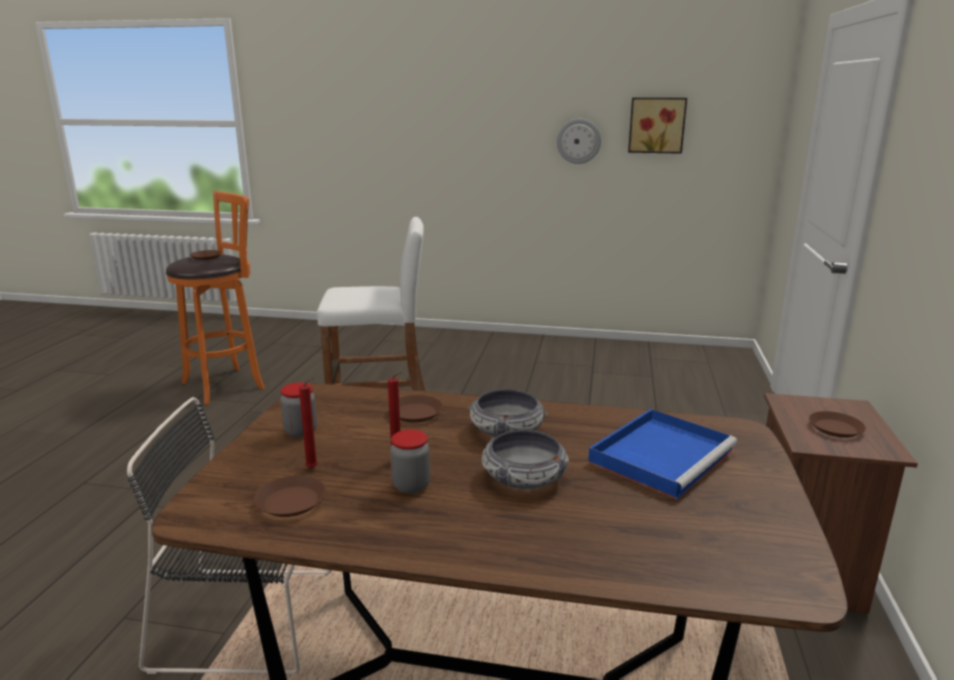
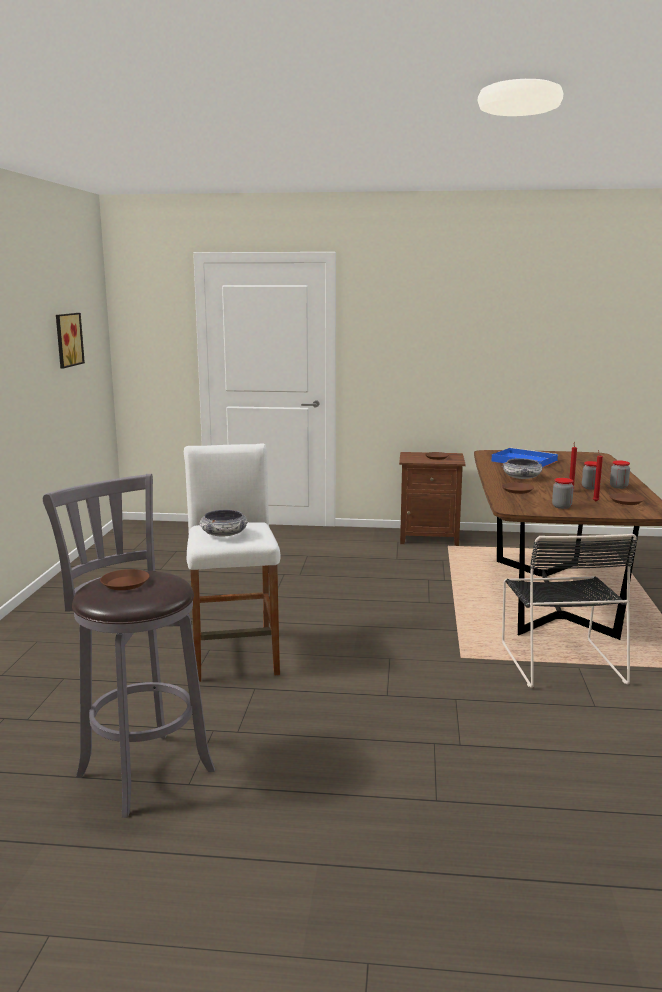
camera: 95 degrees left, 5 degrees down
(227, 384) = (141, 769): orange stool -> grey stool
(407, 524) = (618, 487): none -> jar
(524, 477) = (563, 475): bowl -> bowl (224, 534)
(578, 141) = (34, 363): wall clock -> none

